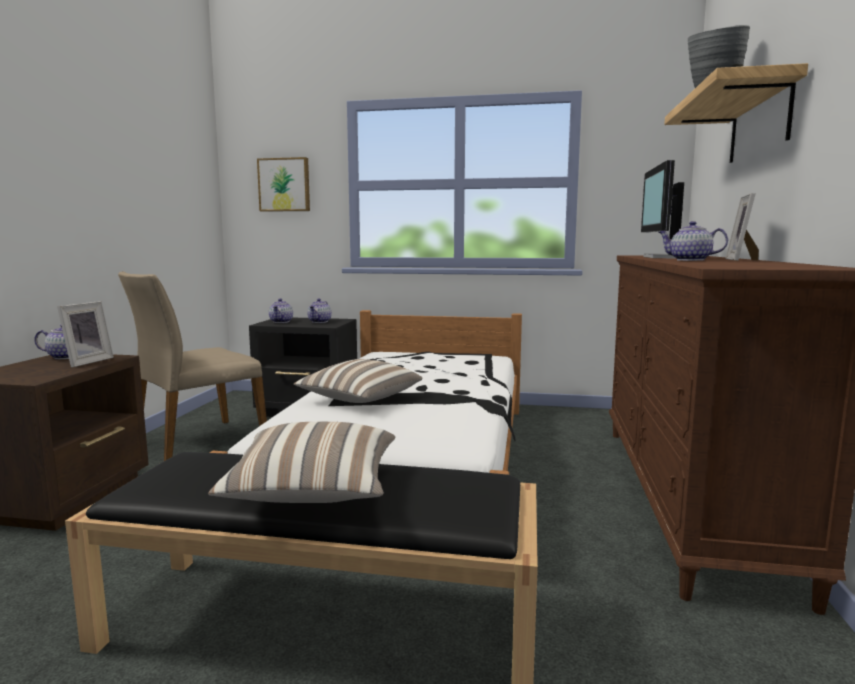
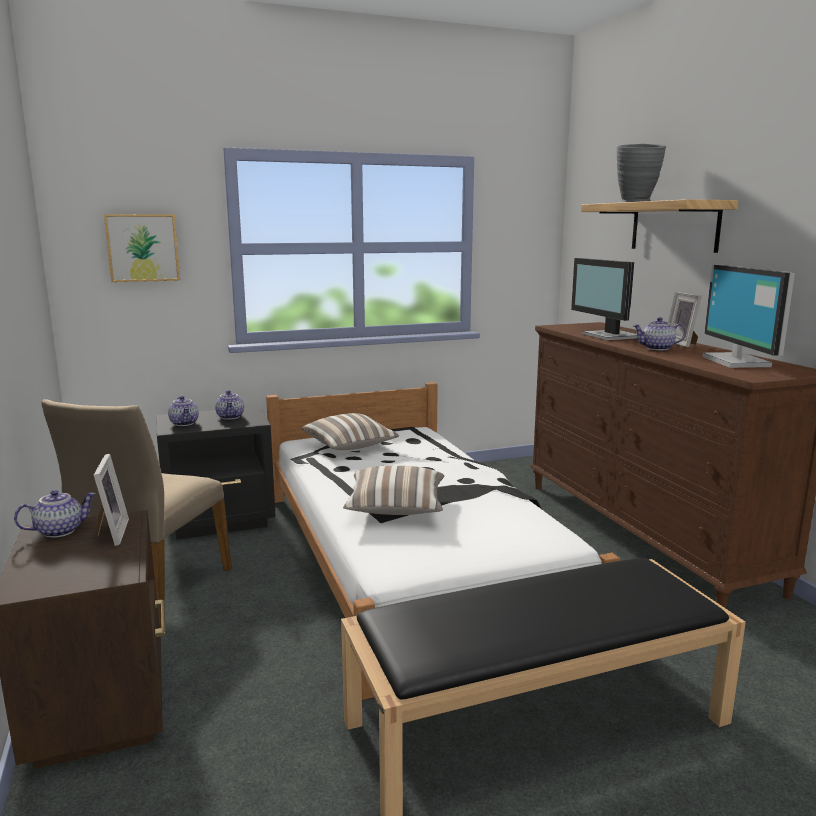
camera: 30 degrees left, 5 degrees up
(313, 492) = (556, 614): pillow -> pillow (350, 446)
(759, 264) = (738, 361): none -> monitor

